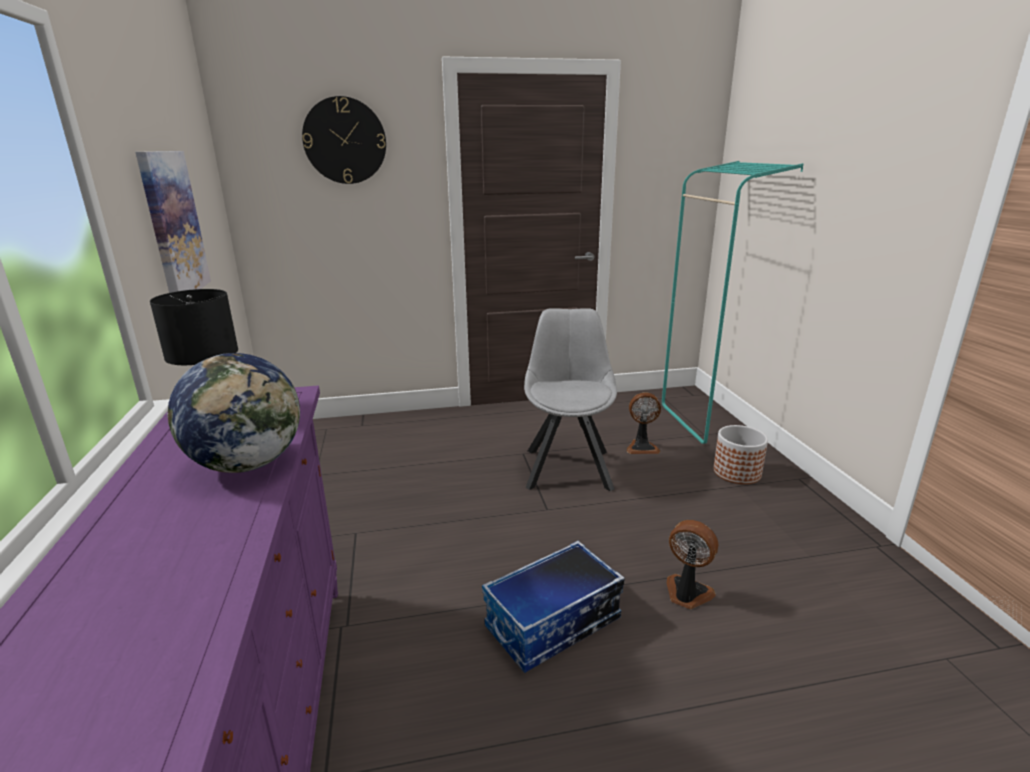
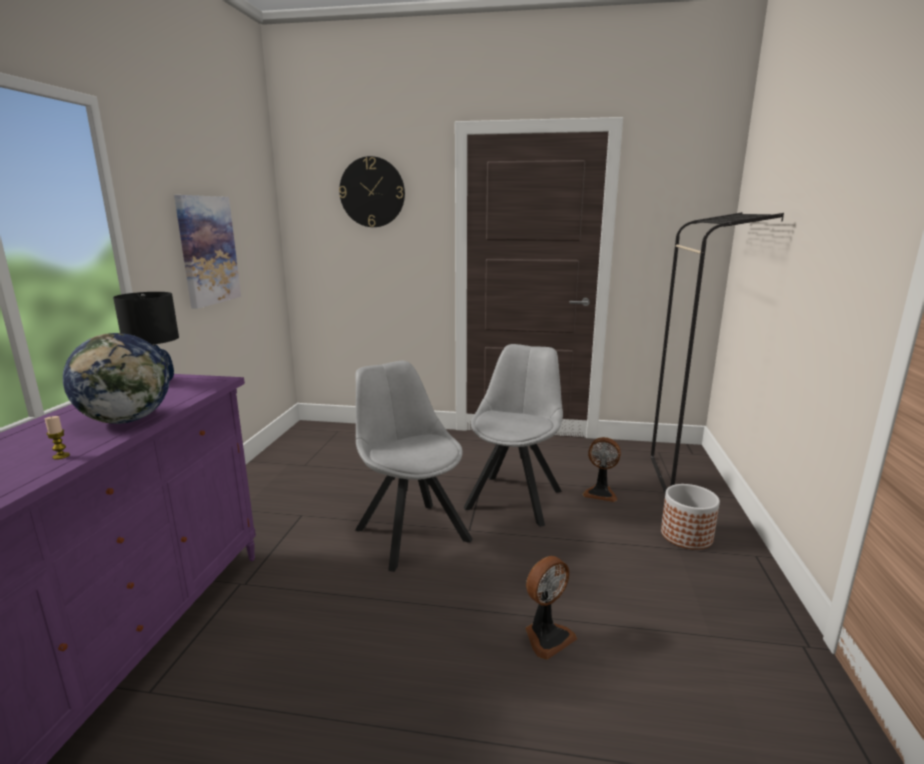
camera: 20 degrees right, 5 degrees down
(229, 528) = (61, 456): none -> candle
(491, 525) = (411, 533): none -> grey chair
(553, 624) = (402, 629): storage box -> none
(686, 594) = (546, 636): fan -> fan turned 90 degrees clockwise
(705, 422) = (687, 481): turquoise clothes rack -> black clothes rack

